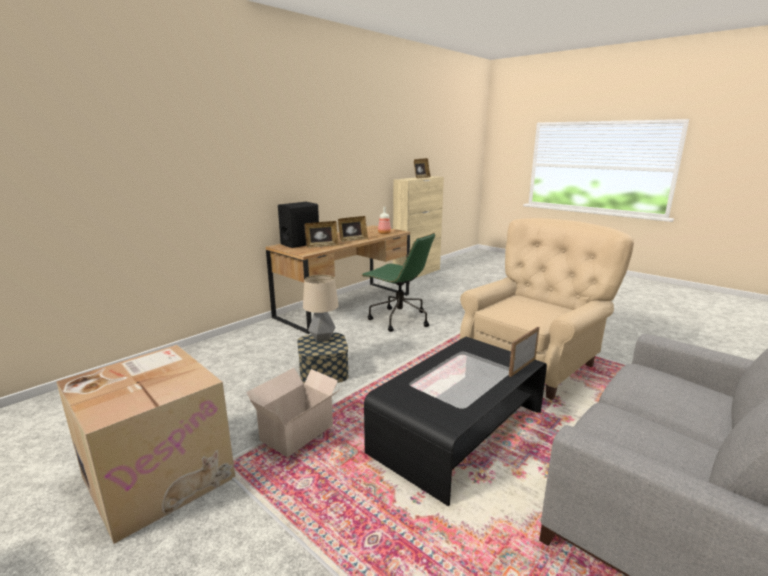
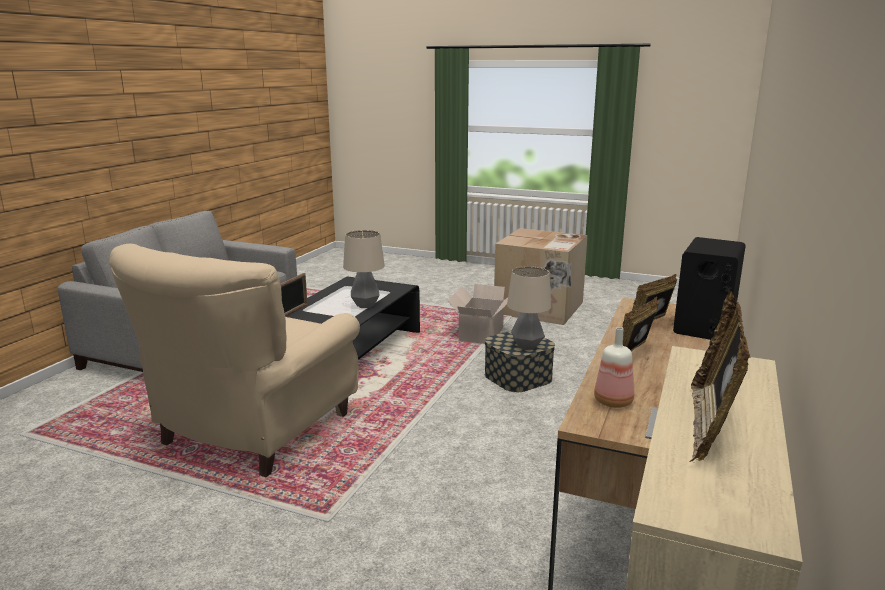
camera: 160 degrees right, 0 degrees up
(398, 319) = (498, 486): green office chair -> none
(444, 364) = (365, 305): none -> table lamp

